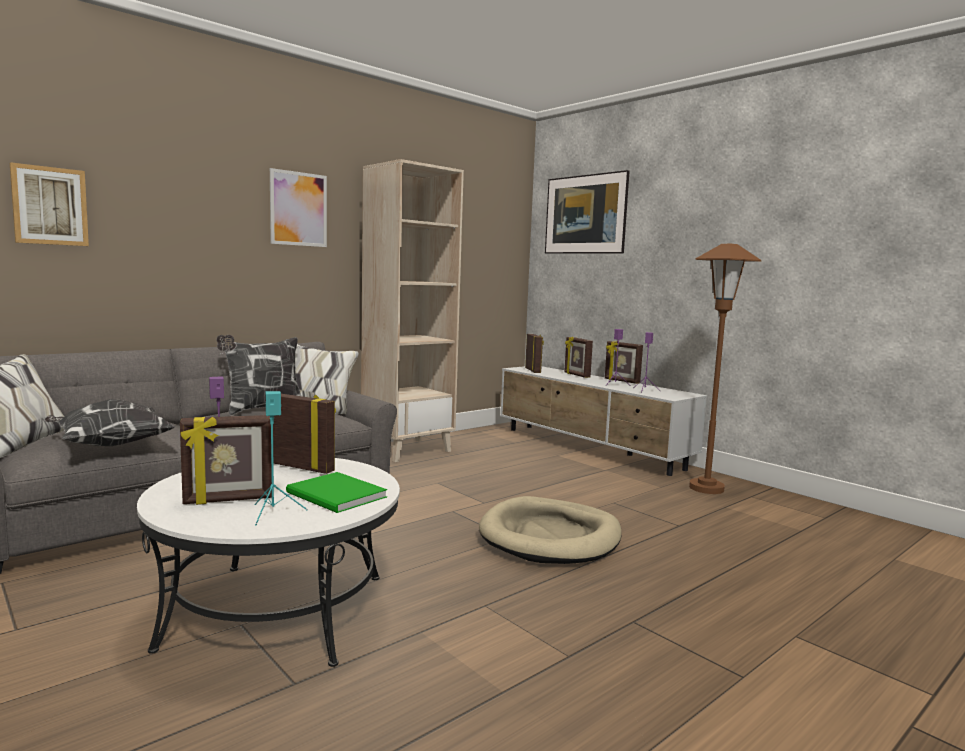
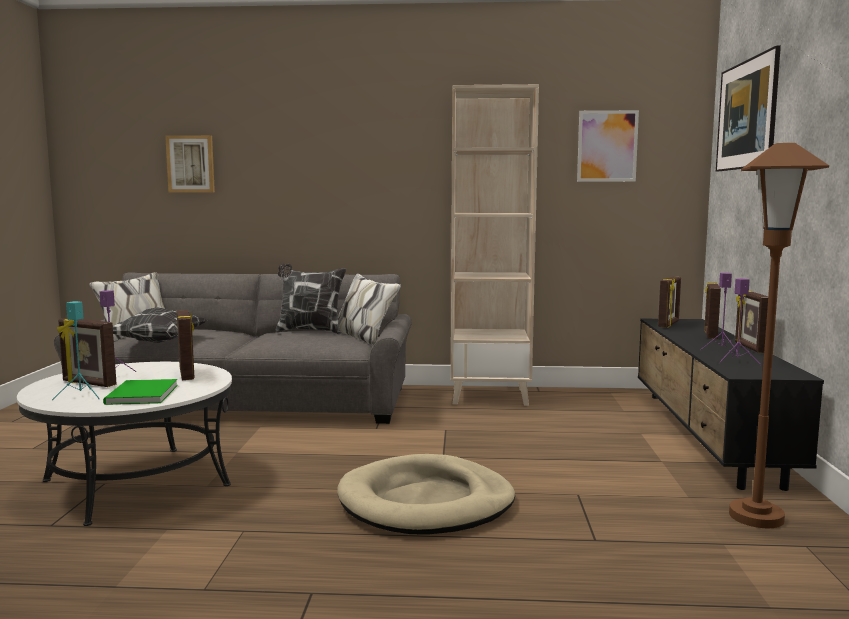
camera: 45 degrees right, 0 degrees up
(298, 209) = (387, 146): picture -> picture (607, 146)
(590, 448) = (706, 435): white tv stand -> black tv stand

